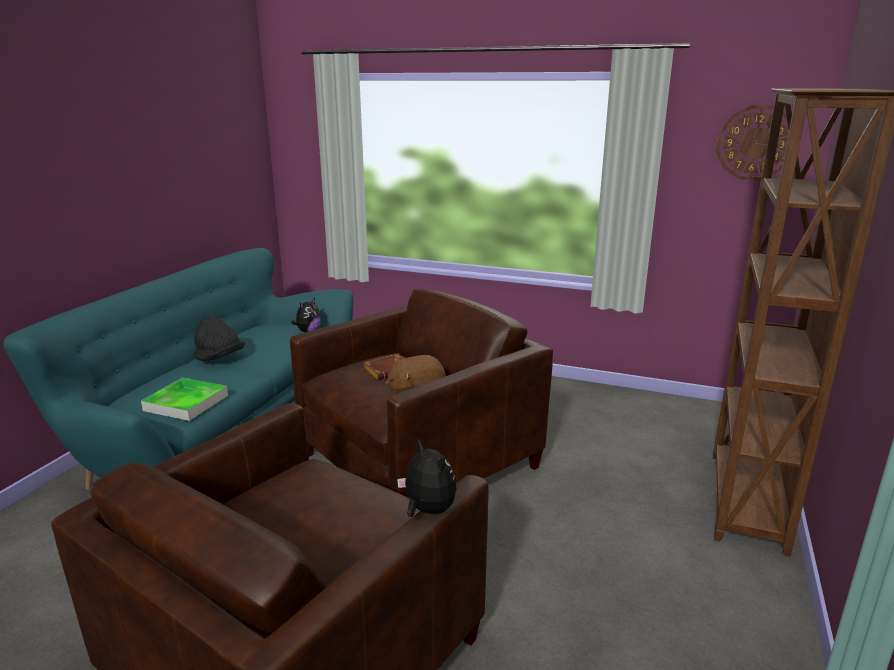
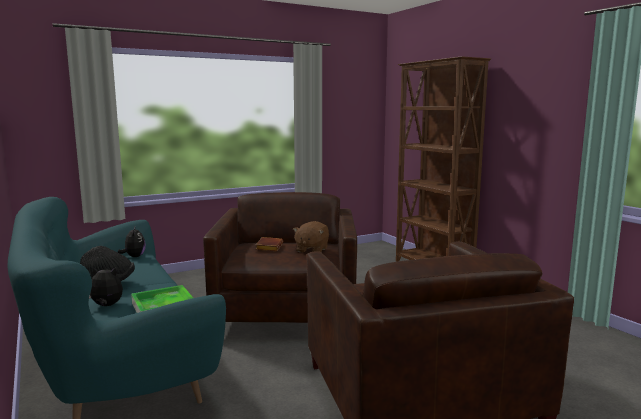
camera: 50 degrees left, 10 degrees down
(427, 510) = (475, 251): plush toy -> plush toy (106, 306)
(755, 143) = (358, 97): wall clock -> none

